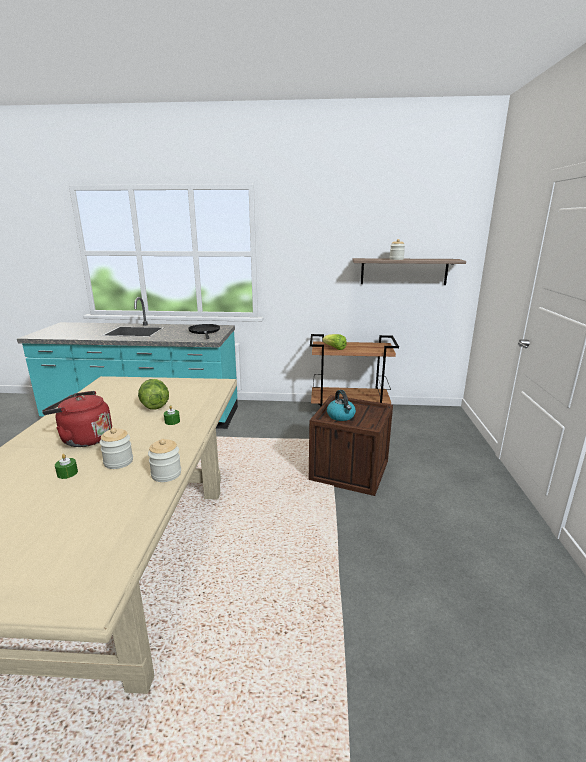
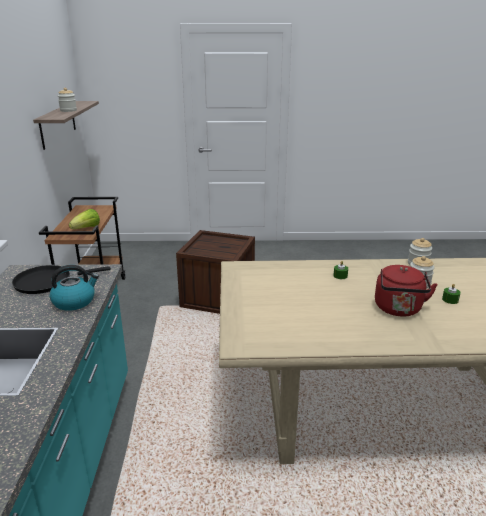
camera: 95 degrees left, 5 degrees up
(154, 406) = (311, 291): lettuce -> none
(341, 416) = (222, 250): kettle -> kettle (75, 301)

